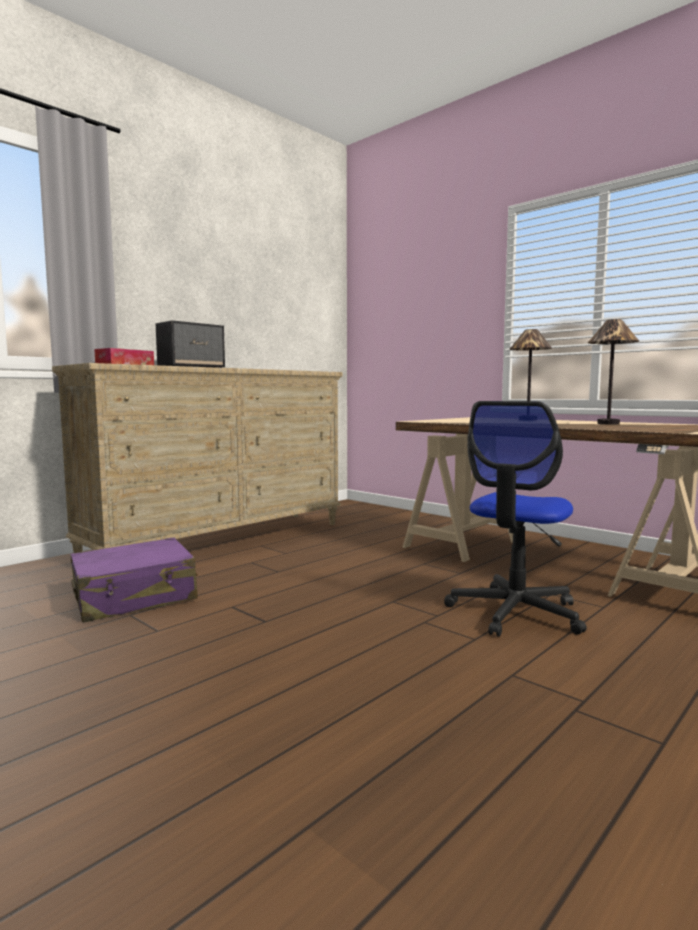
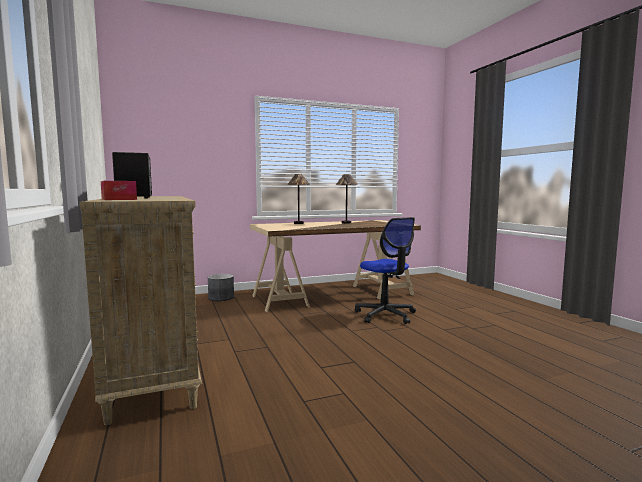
camera: 65 degrees left, 0 degrees up
(135, 597) = (266, 397): purple suitcase -> none
(423, 521) = (221, 298): none -> grey planter

